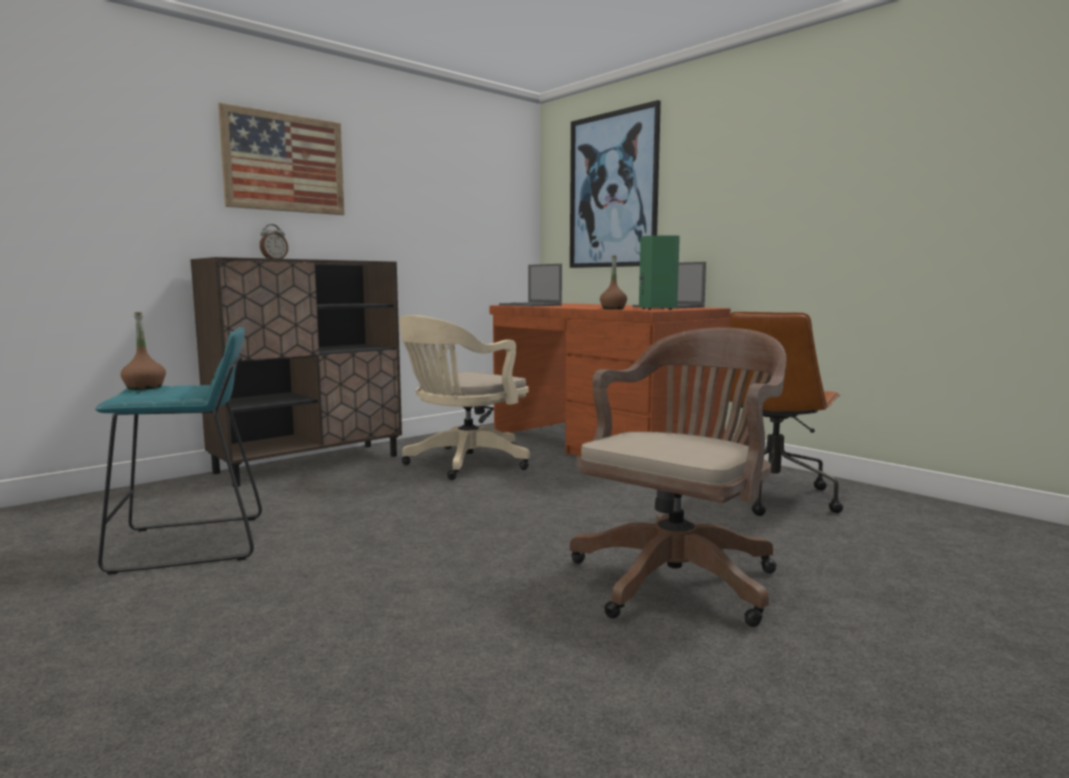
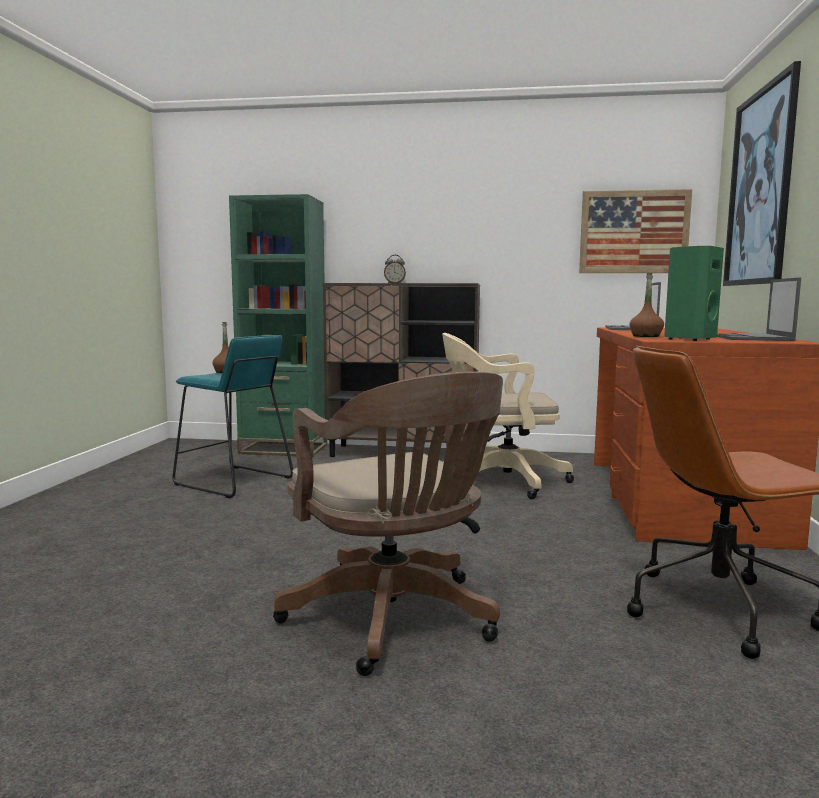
camera: 50 degrees right, 0 degrees up
(144, 495) = (283, 449): none -> green bookcase
(284, 163) = (414, 203): picture -> picture (634, 232)
(679, 577) = (395, 620): brown office chair -> brown office chair turned 60 degrees clockwise

